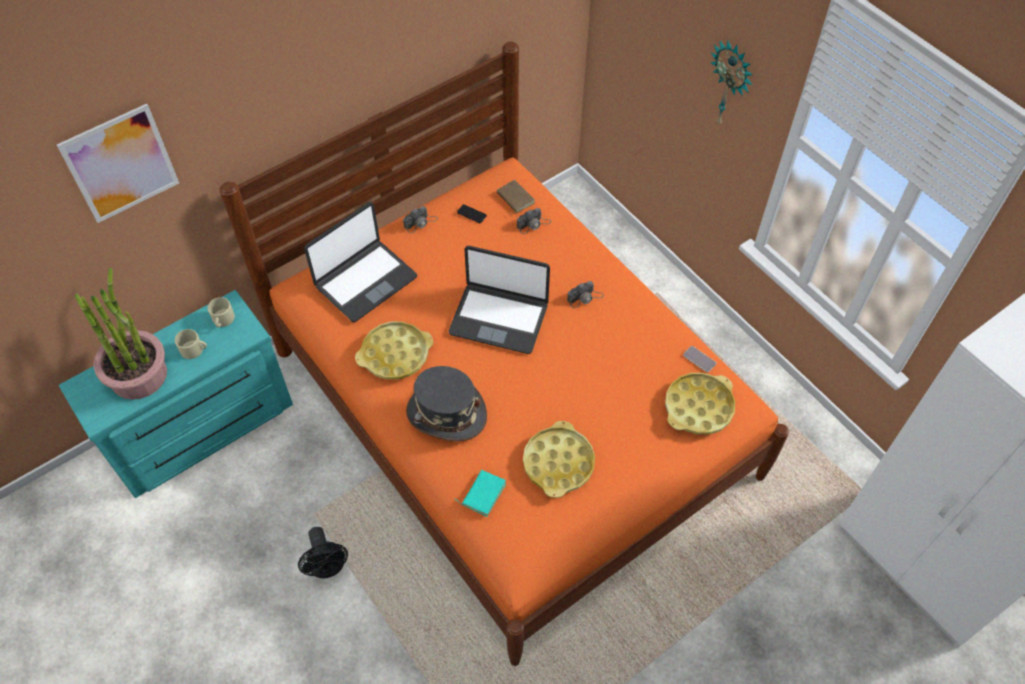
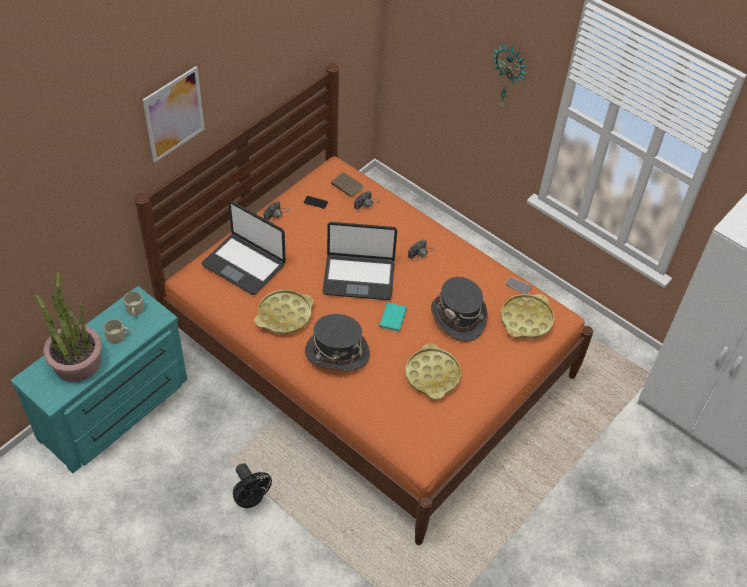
camera: 15 degrees left, 5 degrees down
(121, 164) = (69, 185): picture -> picture (174, 114)
(365, 281) = (244, 264): laptop -> laptop turned 90 degrees clockwise
(482, 493) = (380, 406): turquoise book -> turquoise book (391, 318)
(611, 390) = (458, 317): none -> grey hat

